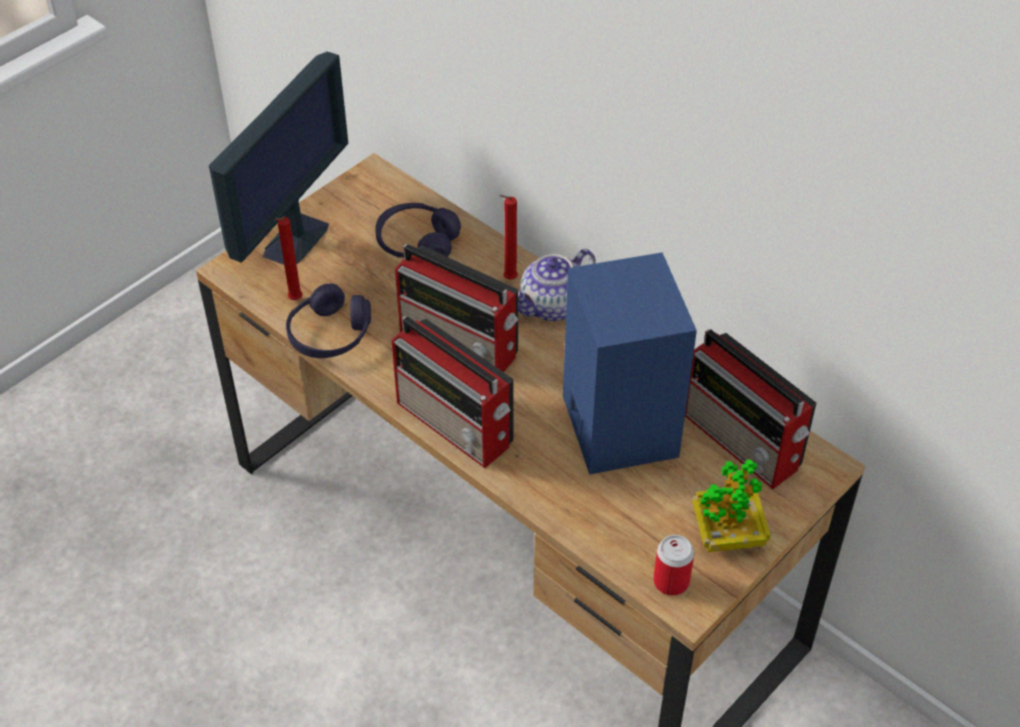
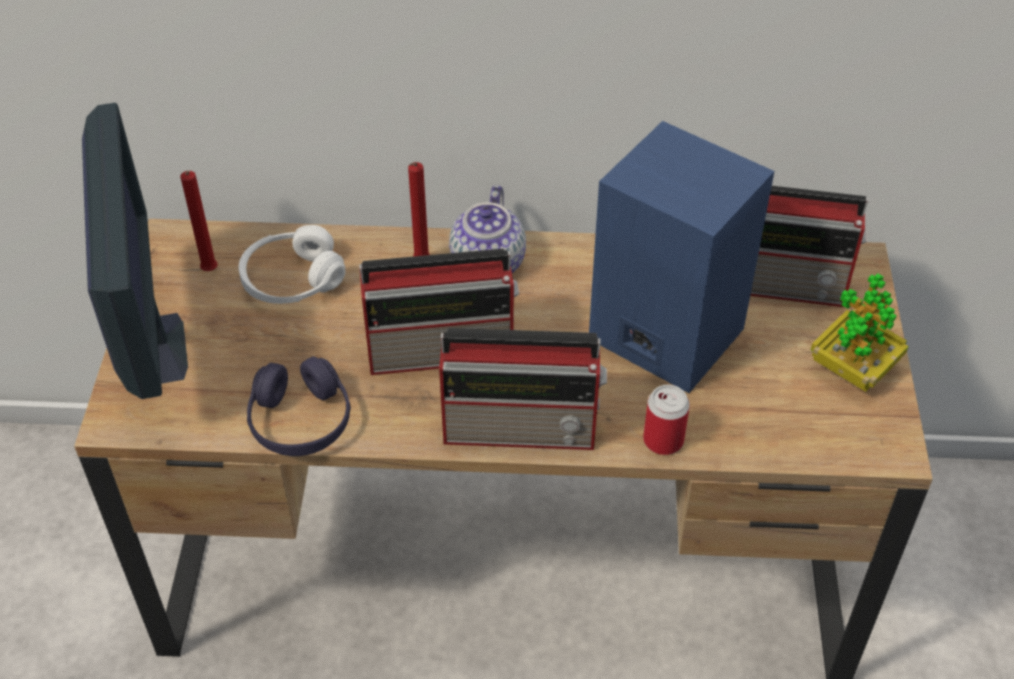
camera: 40 degrees left, 0 degrees up
(294, 301) = (224, 411): red candle -> red candle (209, 272)
(417, 243) = (292, 280): purple headphones -> white headphones
(671, 581) = (857, 439): can -> can (663, 440)

